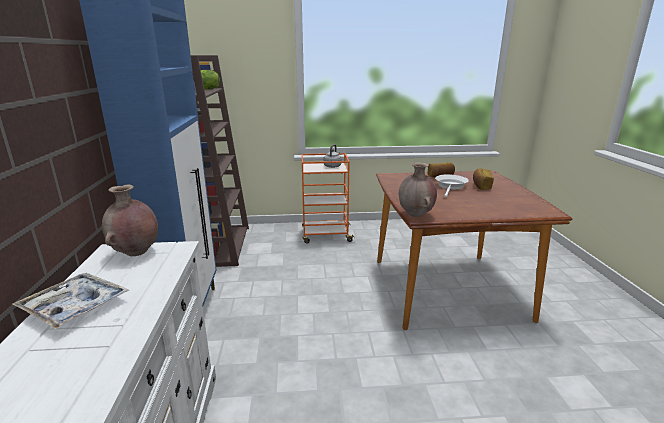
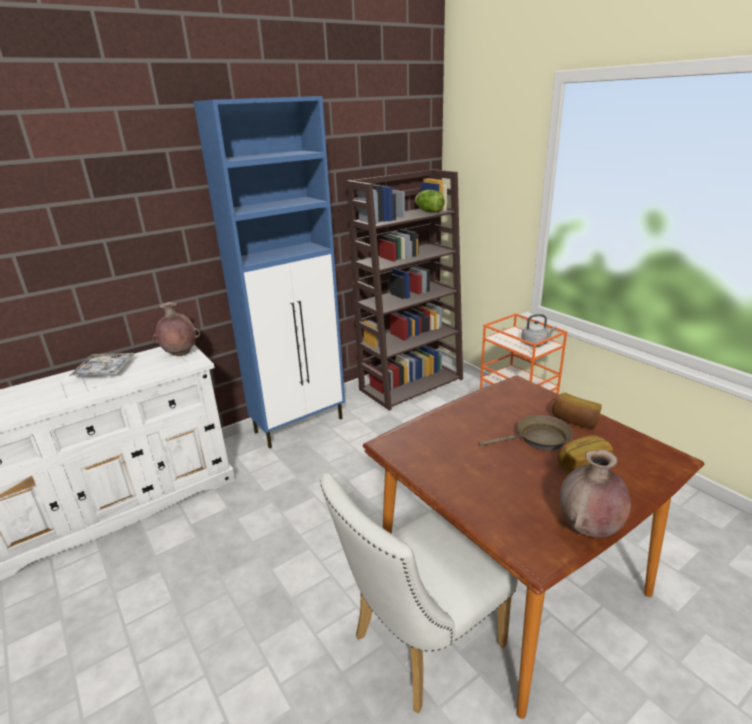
camera: 60 degrees right, 5 degrees up
(416, 215) = (390, 441): brown vase -> brown vase (588, 530)
(451, 186) = (538, 440): white frying pan -> brown frying pan
(477, 338) = (419, 646): none -> white chair

